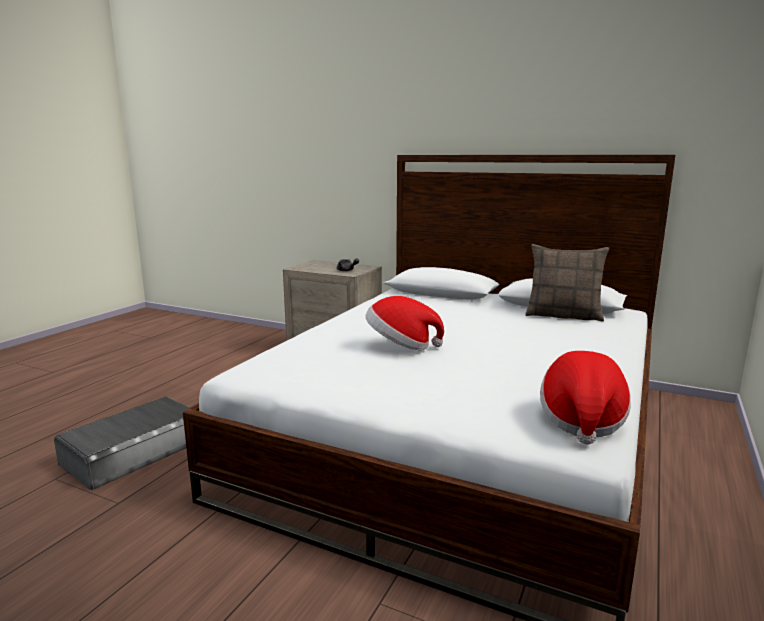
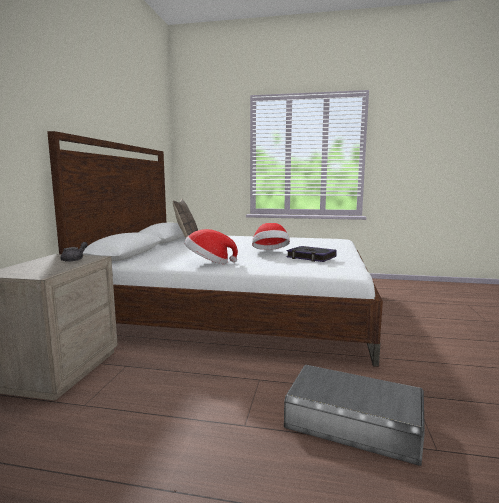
camera: 105 degrees left, 5 degrees down
(334, 361) = (311, 257): none -> book
(581, 420) = (322, 239): hat -> hat (209, 263)

